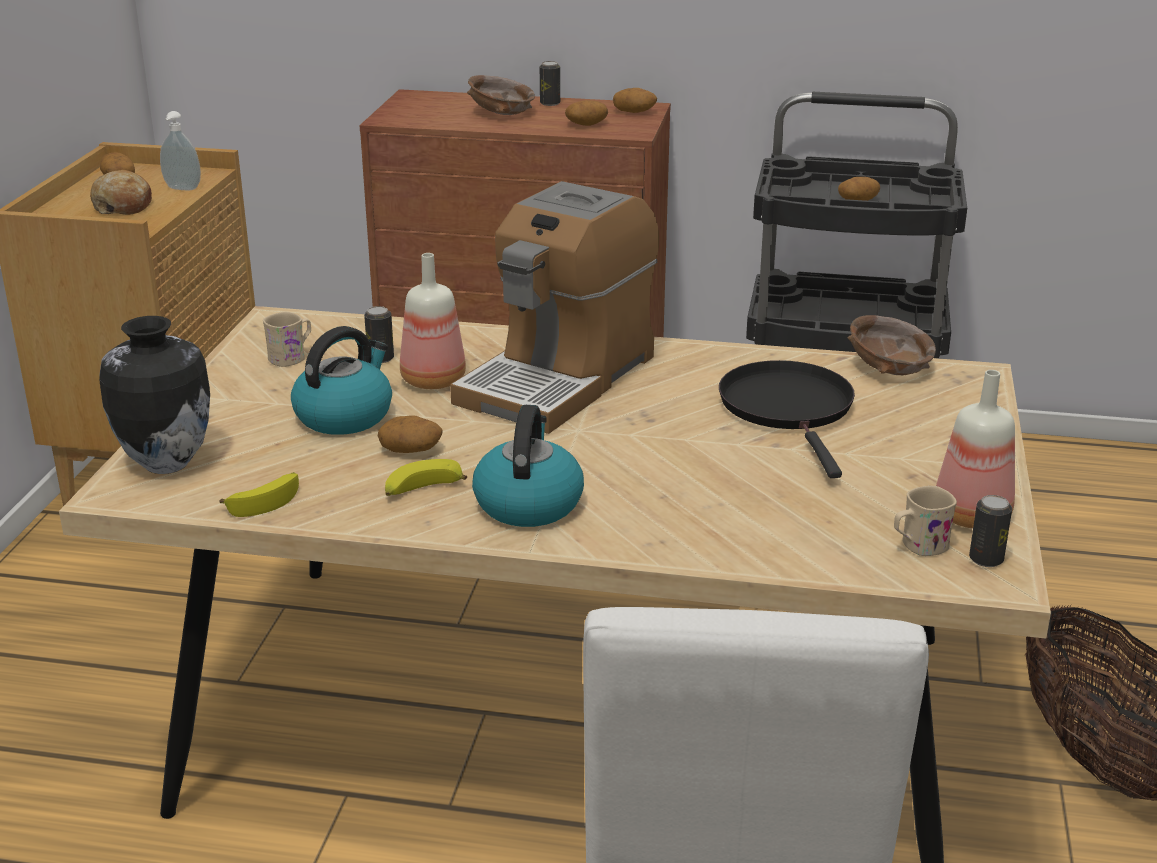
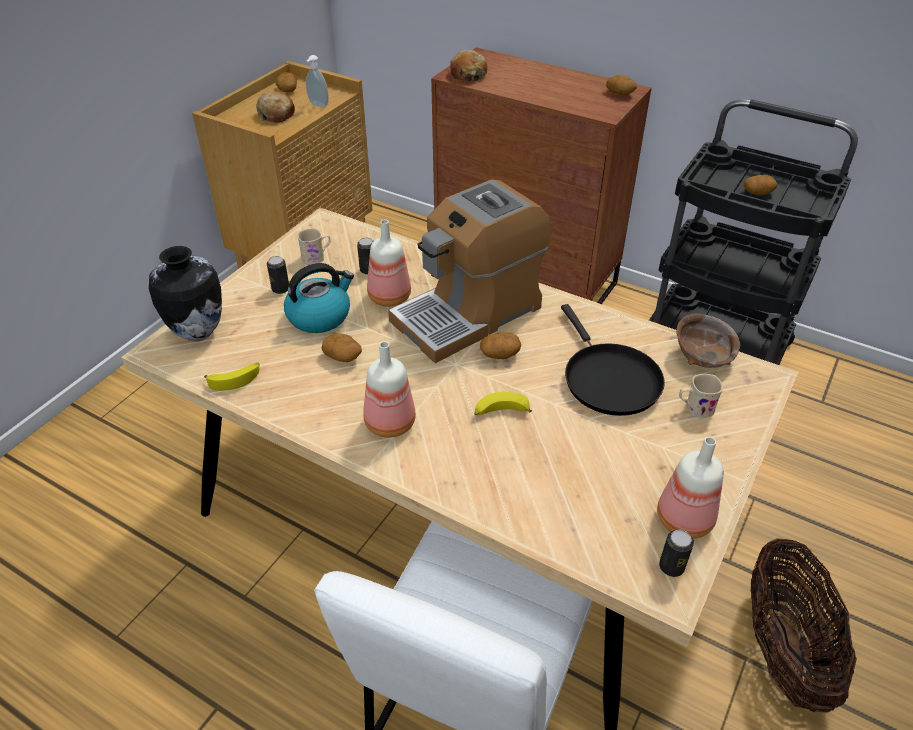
camera: 20 degrees right, 15 degrees up
(410, 116) = (468, 74): none -> bread
(422, 490) = (330, 394): banana -> banana (500, 412)
(501, 113) = (528, 81): brown bowl -> none
(528, 503) = (388, 423): kettle -> bottle
(550, 103) = (567, 76): can -> can (280, 289)
(586, 125) = (579, 101): potato -> potato (500, 354)
(789, 409) = (608, 379): black frying pan -> black frying pan turned 150 degrees clockwise
(918, 546) = (628, 539): beige mug -> beige mug (694, 408)

